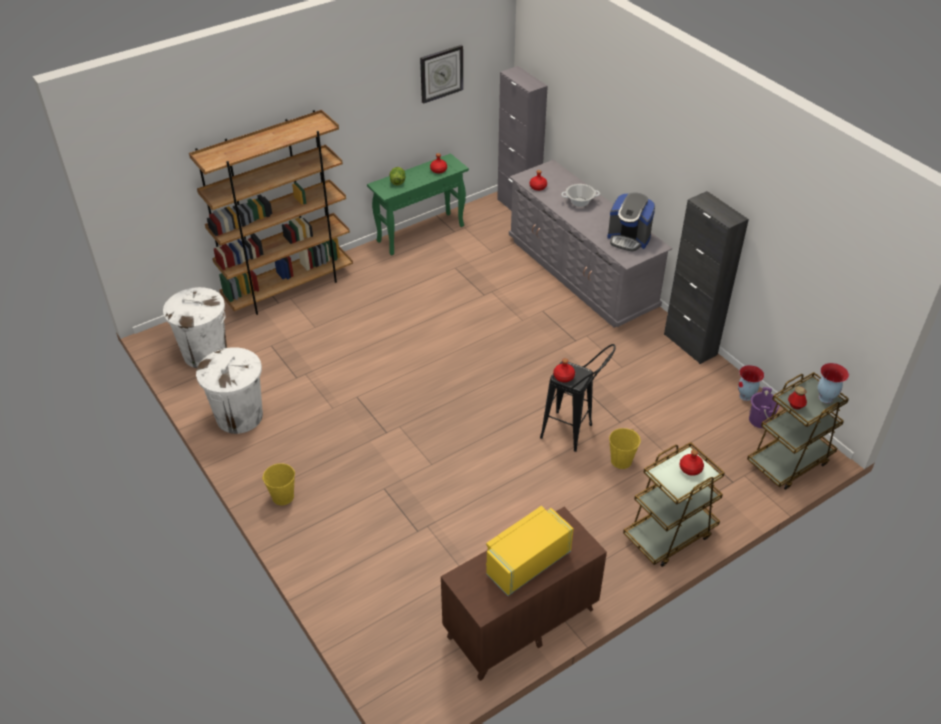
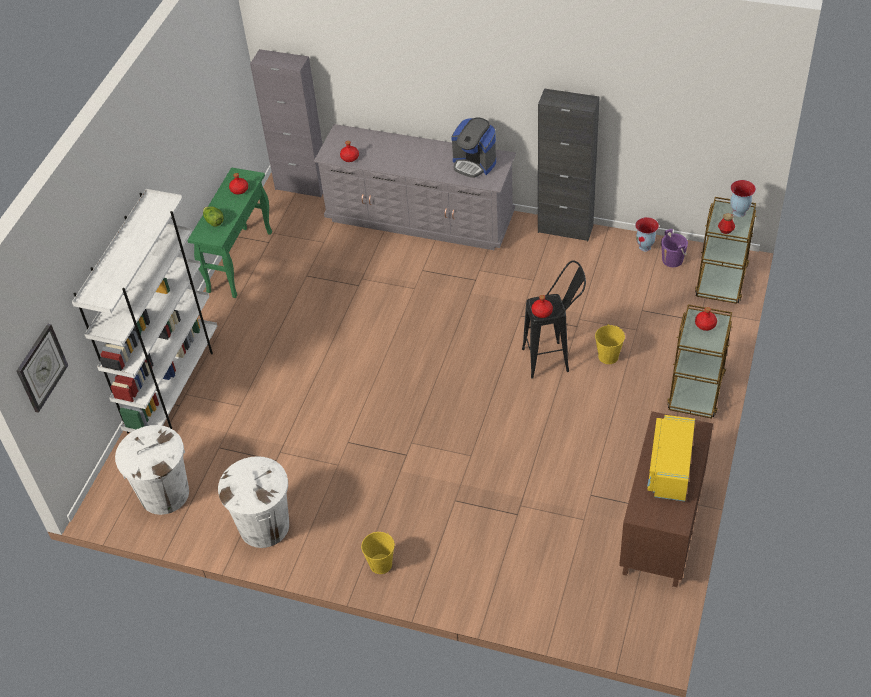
camera: 35 degrees left, 5 degrees up
(289, 288) = (174, 385): brown bookcase -> white bookcase
(441, 73) = (207, 93): wall clock -> wall clock (41, 367)
(579, 202) = (400, 152): cooking pot -> none
(628, 239) = (474, 163): coffee machine -> coffee machine turned 45 degrees clockwise

